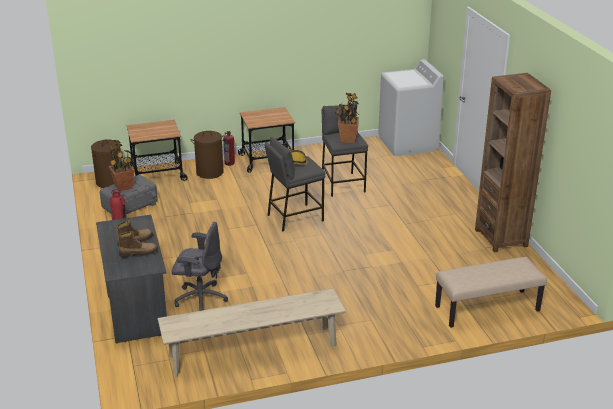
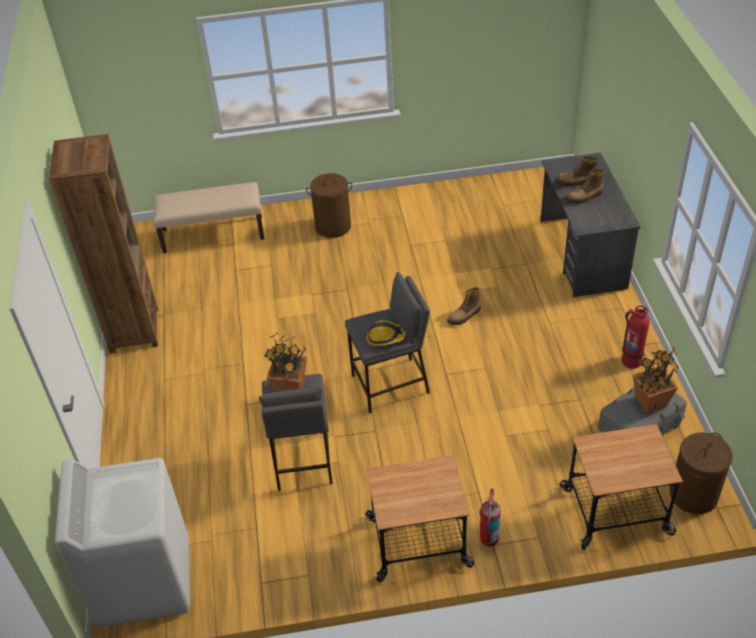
camera: 170 degrees left, 15 degrees up
(200, 299) = (512, 260): grey office chair -> none
(210, 172) = (522, 511): brown laundry basket -> brown laundry basket (333, 226)
(243, 257) = (464, 316): none -> boot
(253, 350) = (455, 202): beige bench -> none

